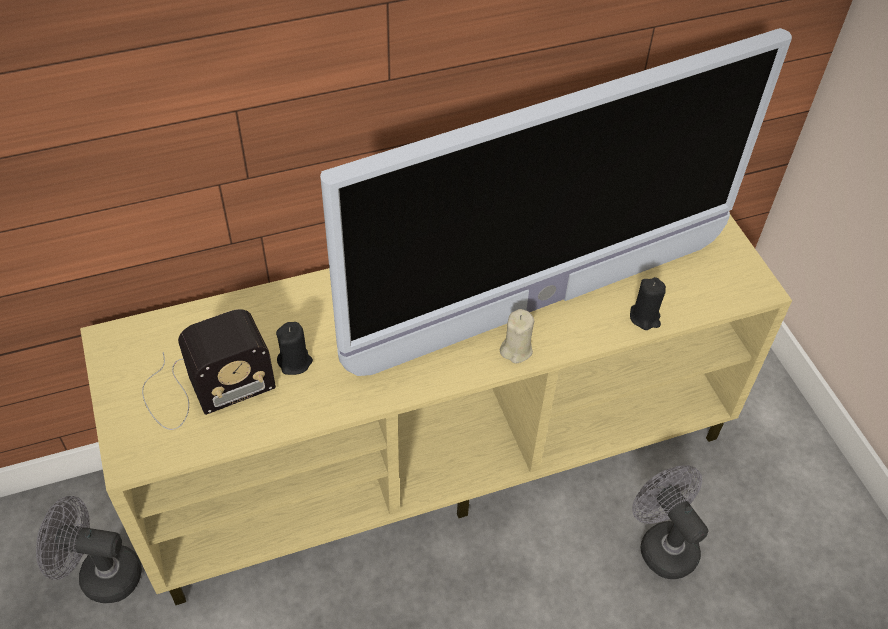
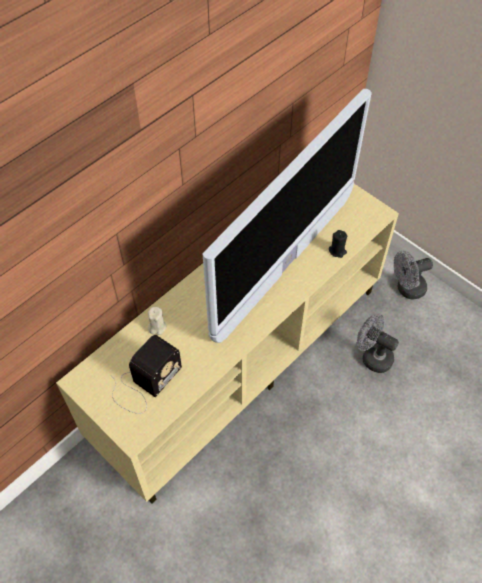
camera: 25 degrees left, 5 degrees up
(101, 574) = (101, 508): grey fan -> grey fan (406, 289)
(295, 362) = (182, 349): black candle -> none
(516, 350) = (287, 294): beige candle -> beige candle (157, 327)

